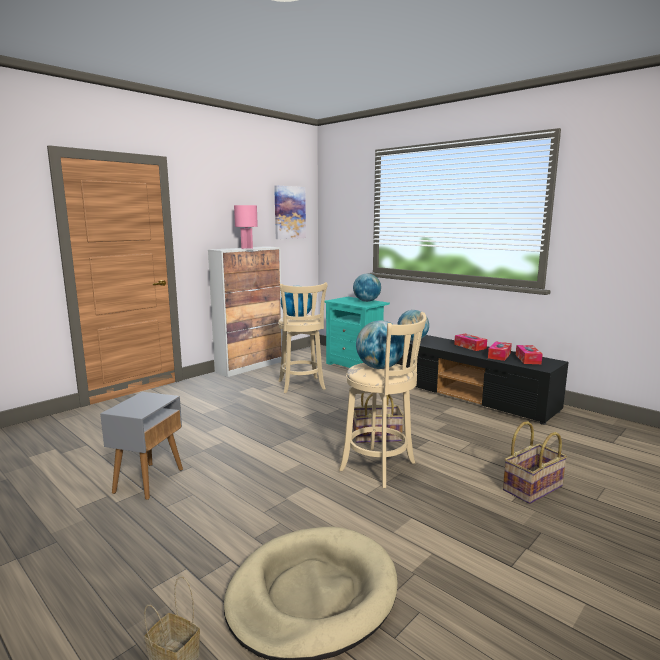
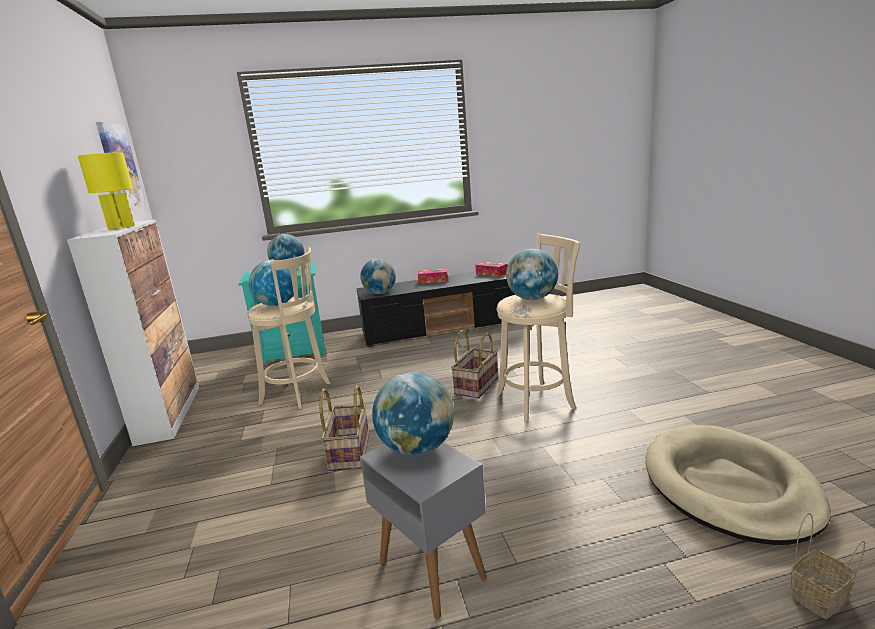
camera: 55 degrees left, 5 degrees up
(154, 401) = (417, 448): none -> globe
(247, 248) = (121, 227): pink table lamp -> yellow table lamp
(499, 355) = (470, 278): tissue box -> none
(532, 487) = (614, 354): basket -> basket (348, 452)

